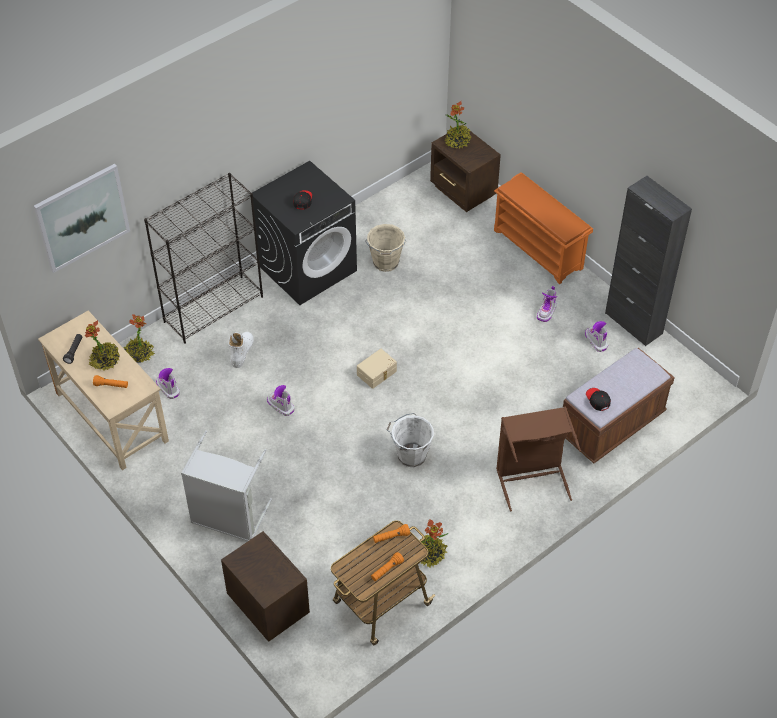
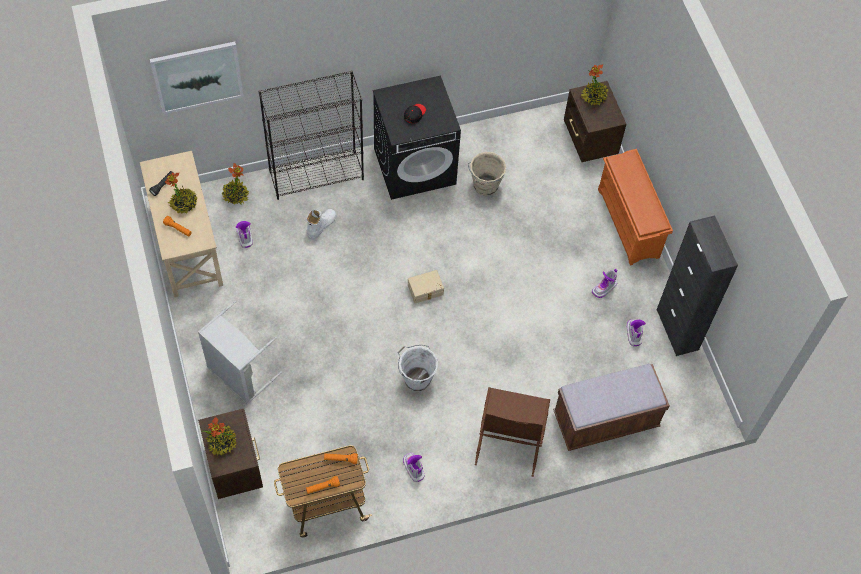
camera: 20 degrees right, 10 degrees up
(280, 406) = (329, 289): boot -> boot (413, 468)
(430, 554) = (388, 475): potted plant -> potted plant (222, 442)
(597, 400) = (587, 401): black cap -> none

